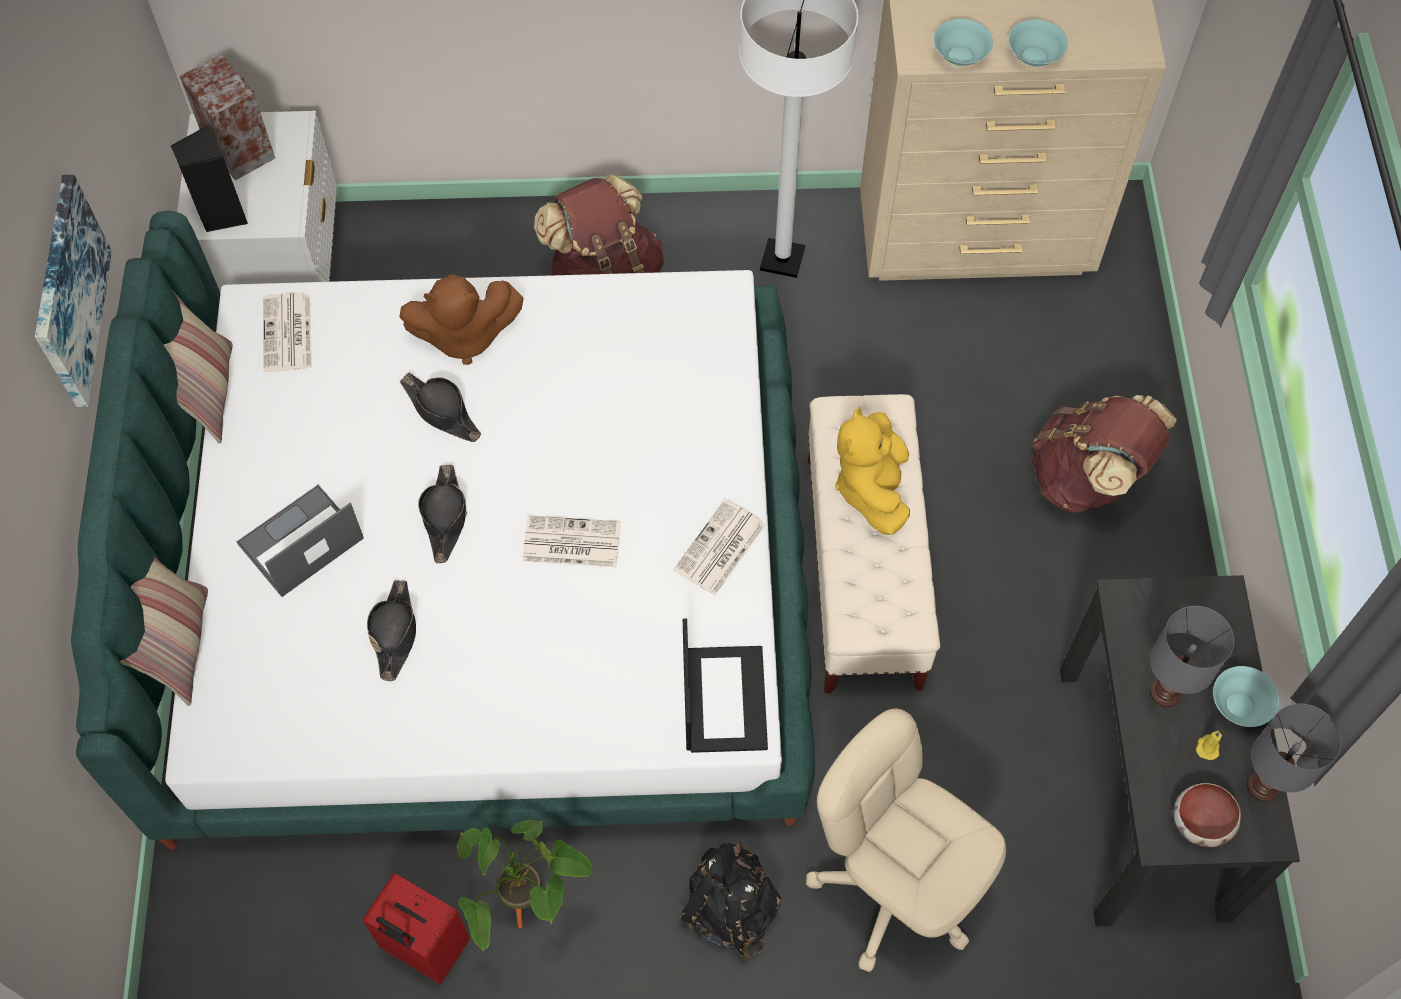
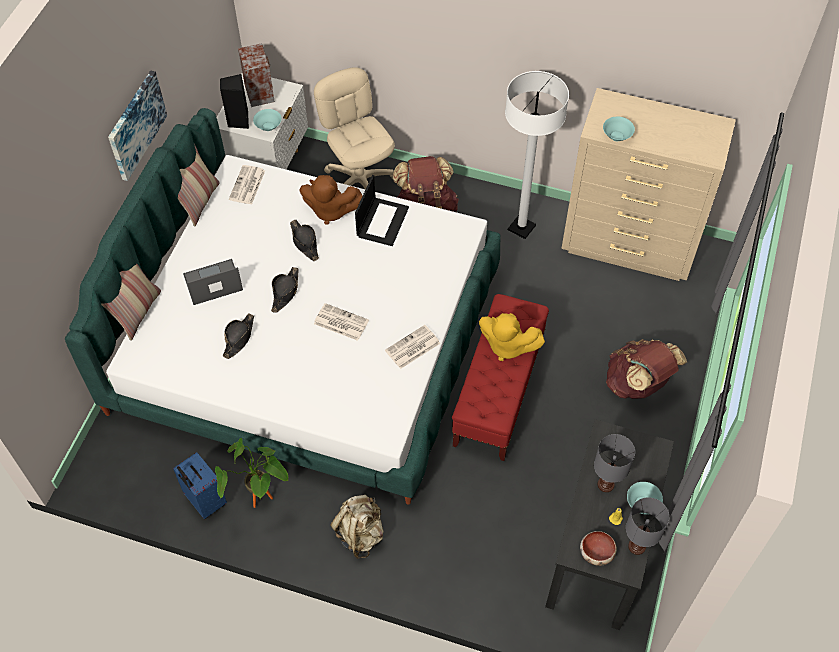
camera: 20 degrees right, 5 degrees down
(424, 948) = (204, 501): red suitcase -> blue suitcase
(723, 698) = (383, 418): laptop -> laptop (382, 221)
(730, 909) = (360, 534): black backpack -> beige backpack
(863, 570) = (498, 393): beige bench -> red bench
(872, 488) = (507, 346): yellow plush toy -> yellow plush toy turned 90 degrees counterclockwise
(894, 888) = (448, 552): beige office chair -> beige office chair (360, 182)
(1034, 57) = (655, 146): turquoise bowl -> turquoise bowl (268, 126)

